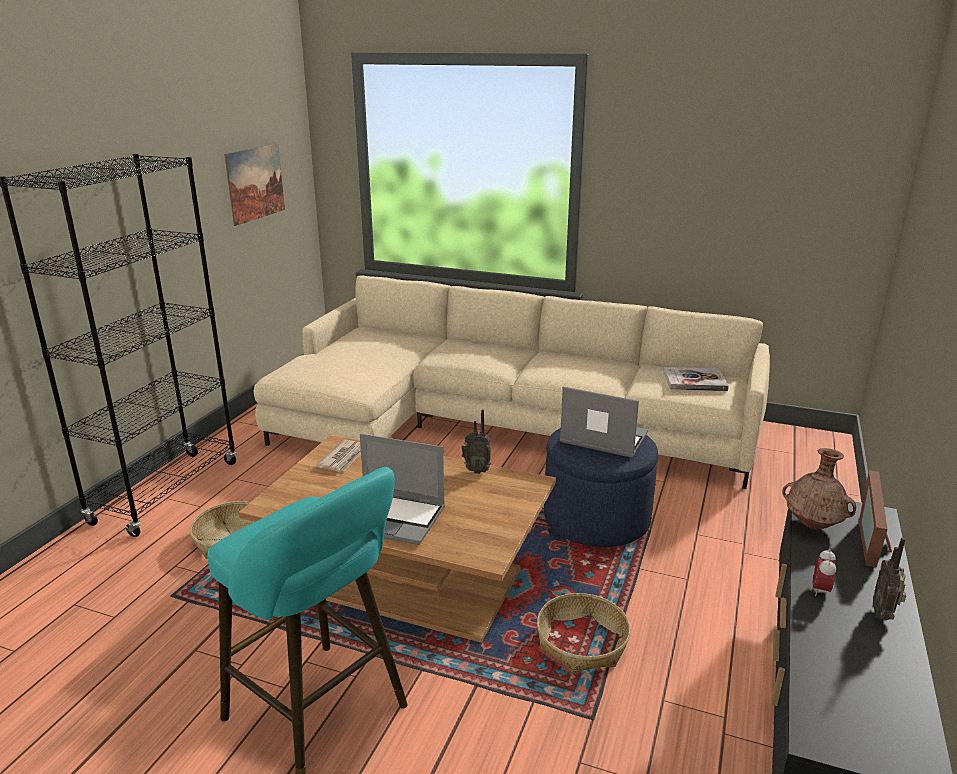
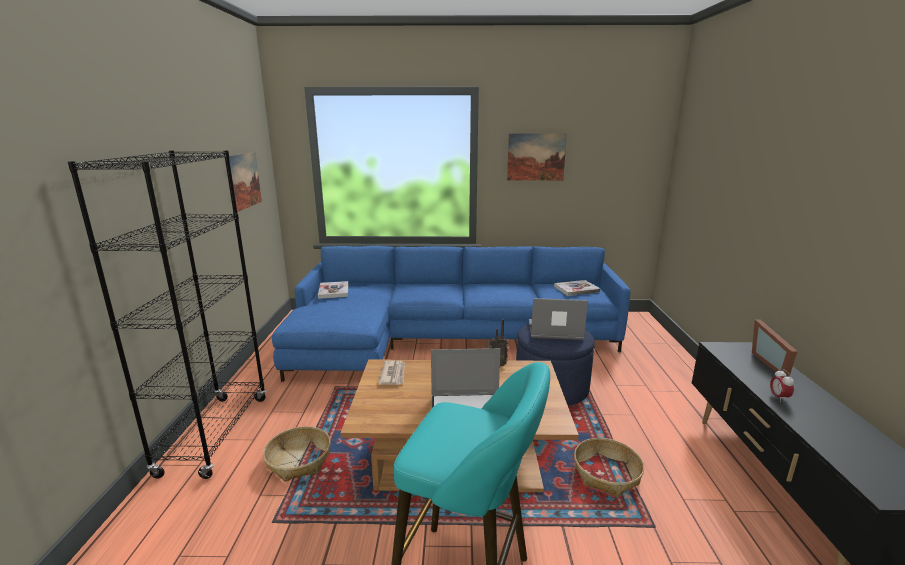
camera: 20 degrees left, 5 degrees down
(356, 338) = (333, 291): none -> book
(496, 425) = (443, 338): beige sofa -> blue sofa
(672, 166) = (536, 157): none -> picture
(813, 526) = (733, 360): brown vase -> none
(883, 614) = (823, 404): radio -> none

